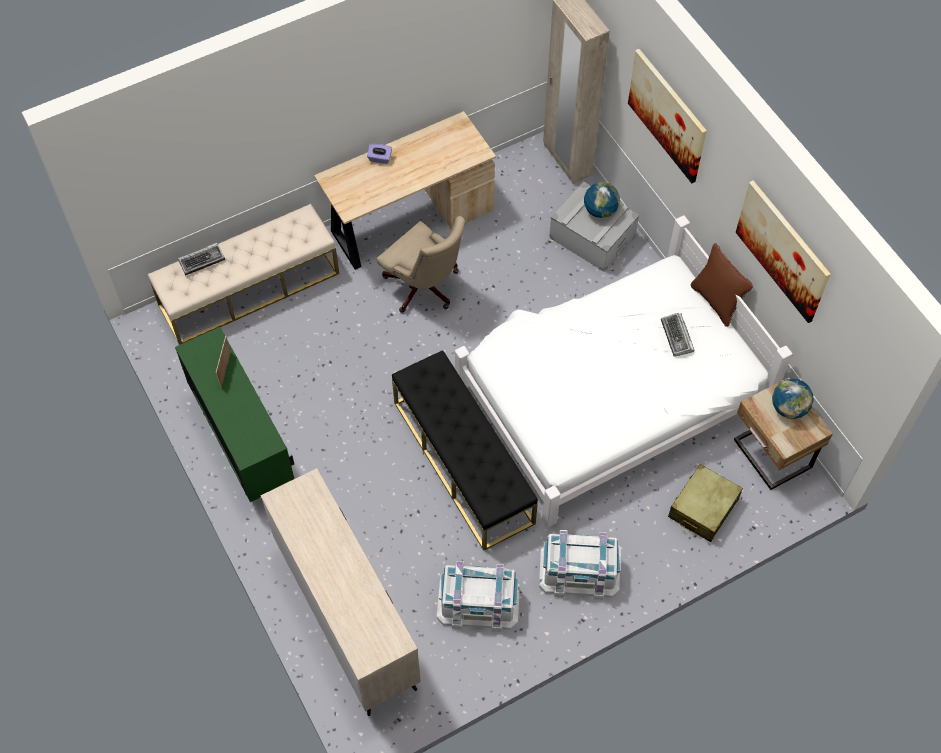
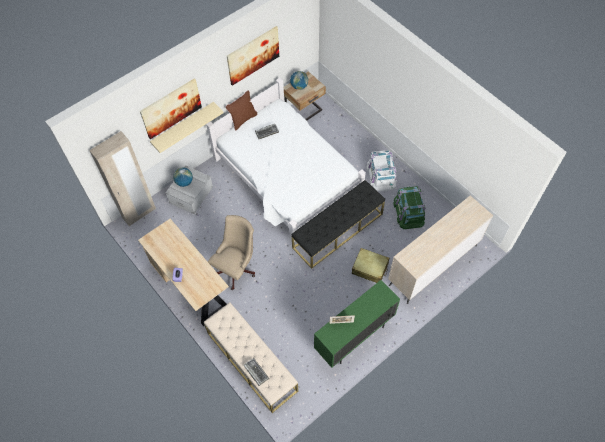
camera: 100 degrees left, 0 degrees up
(478, 602) = (408, 211): white storage box -> green storage box
(667, 166) = (183, 126): none -> beige shelf
(703, 508) = (337, 133): beige suitcase -> beige suitcase (370, 268)

